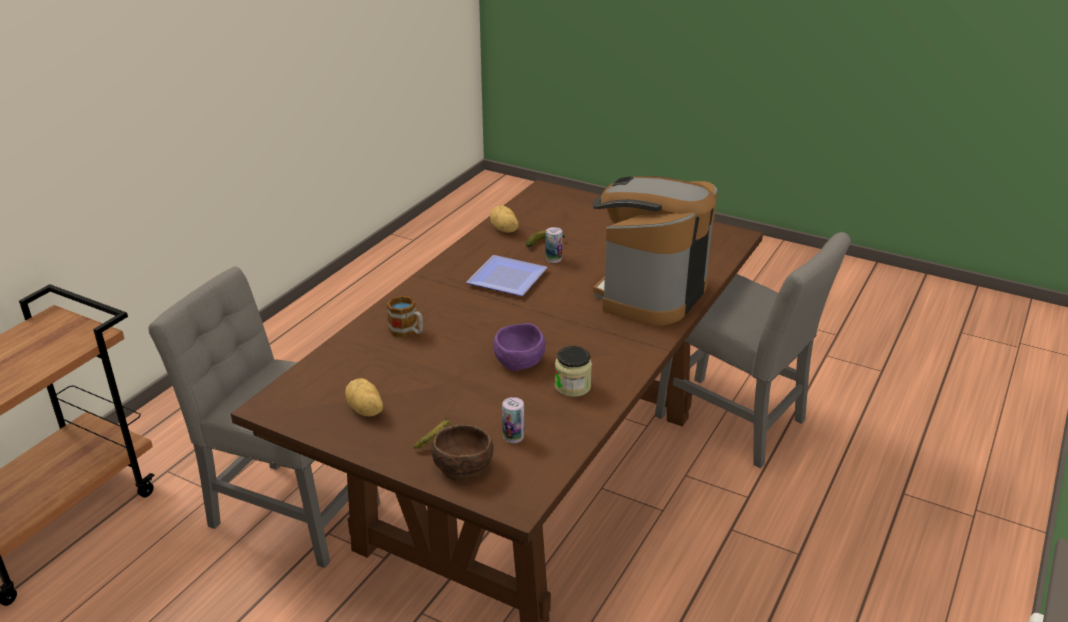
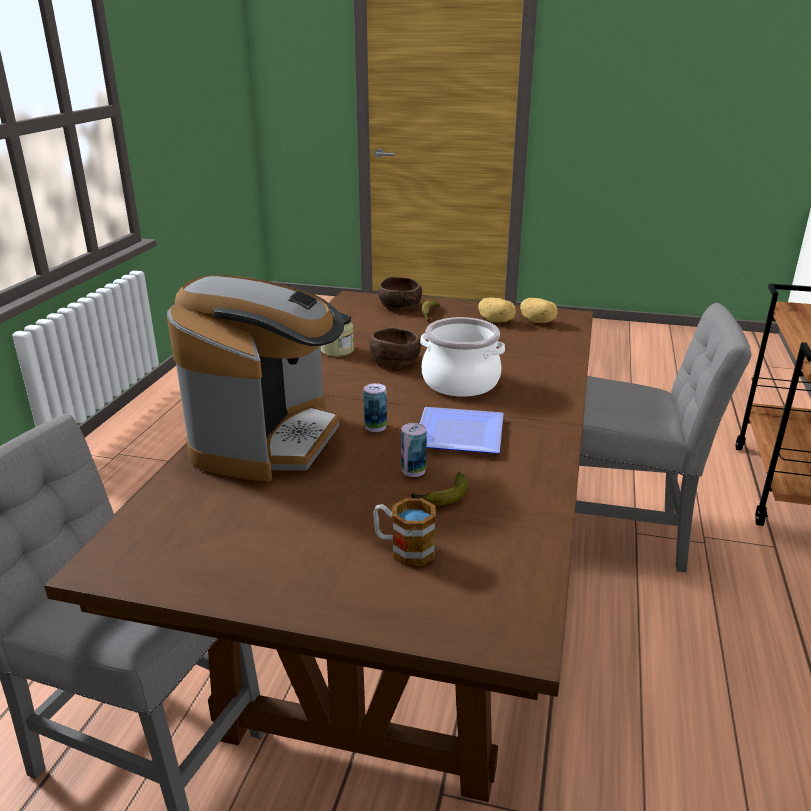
camera: 165 degrees right, 5 degrees down
(407, 332) = (520, 369): mug -> mug (404, 549)
(474, 324) = (460, 383): none -> cooking pot
(504, 230) = (521, 512): potato -> potato (538, 321)
(513, 436) = (373, 321): can -> can (375, 427)
(518, 361) = (395, 361): purple bowl -> brown bowl

